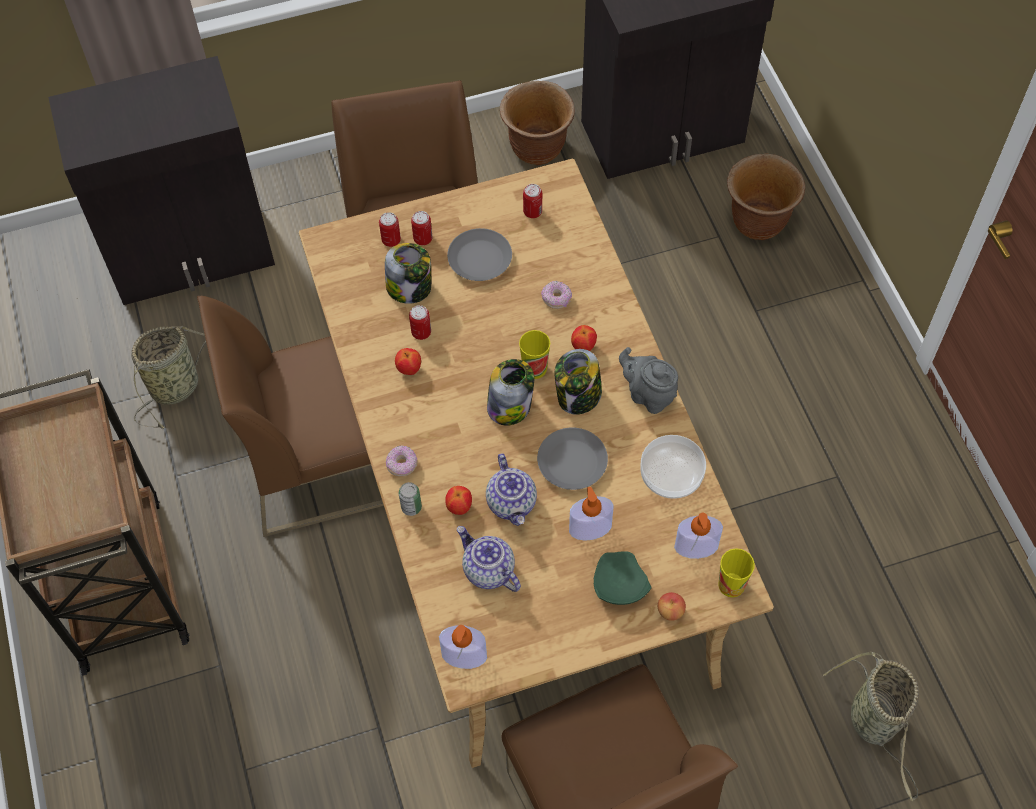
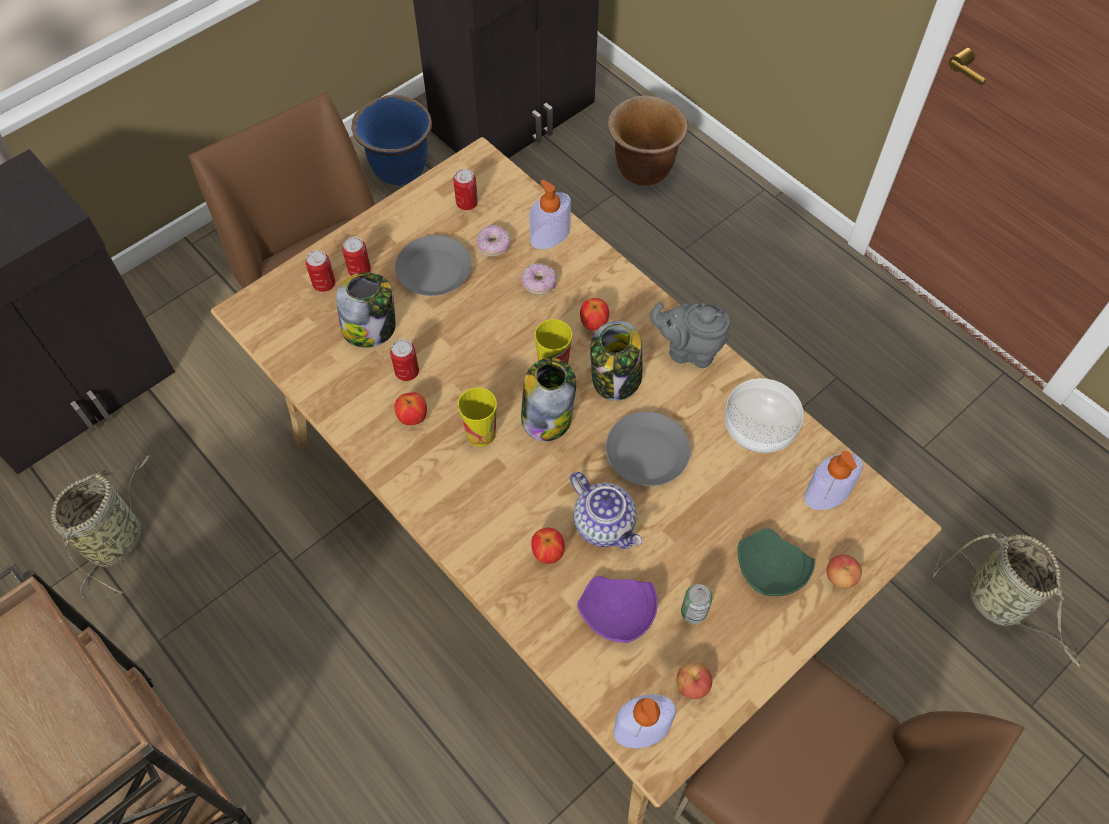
camera: 25 degrees left, 0 degrees up
(320, 461) = (316, 561): brown chair -> none
(402, 465) = (457, 530): donut -> donut (494, 246)
(411, 507) = (492, 576): can -> can (693, 612)
(488, 570) = (617, 614): teapot -> purple plate
(516, 641) = (692, 685): none -> apple
(537, 148) = (399, 169): brown planter -> blue planter
(590, 528) = (705, 518): soap dispenser -> soap dispenser (550, 236)
(731, 585) = (886, 521): cup -> cup (480, 433)

